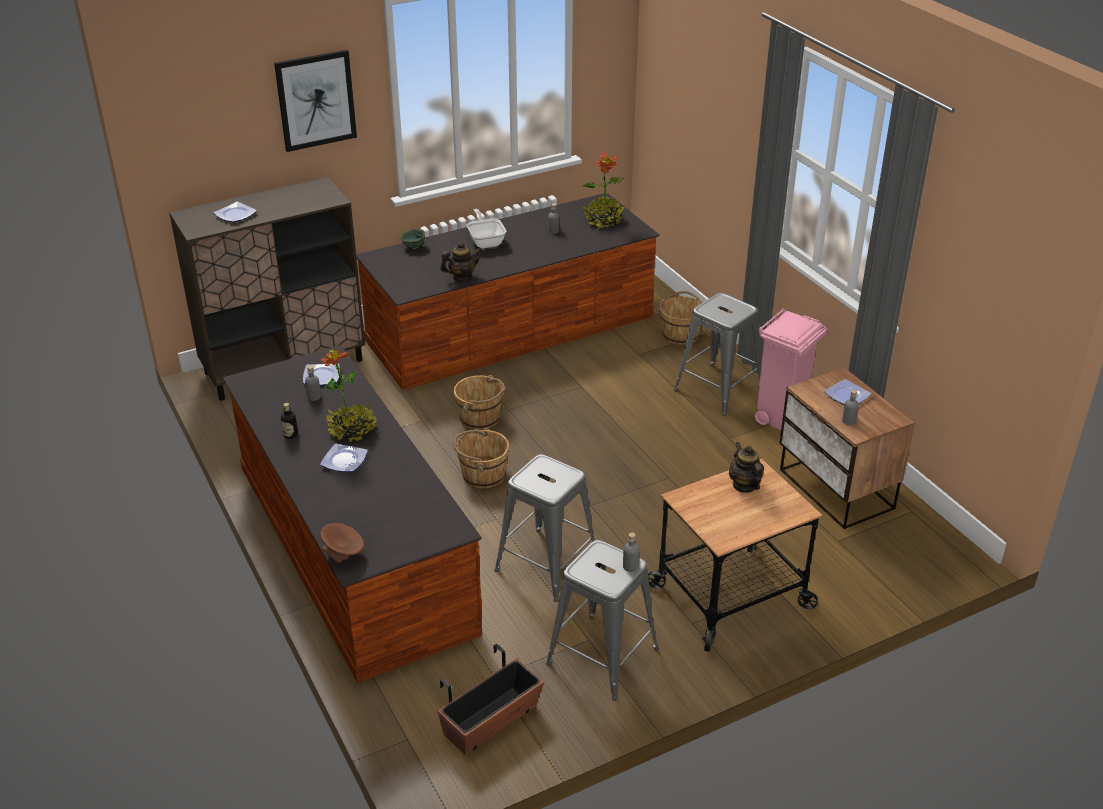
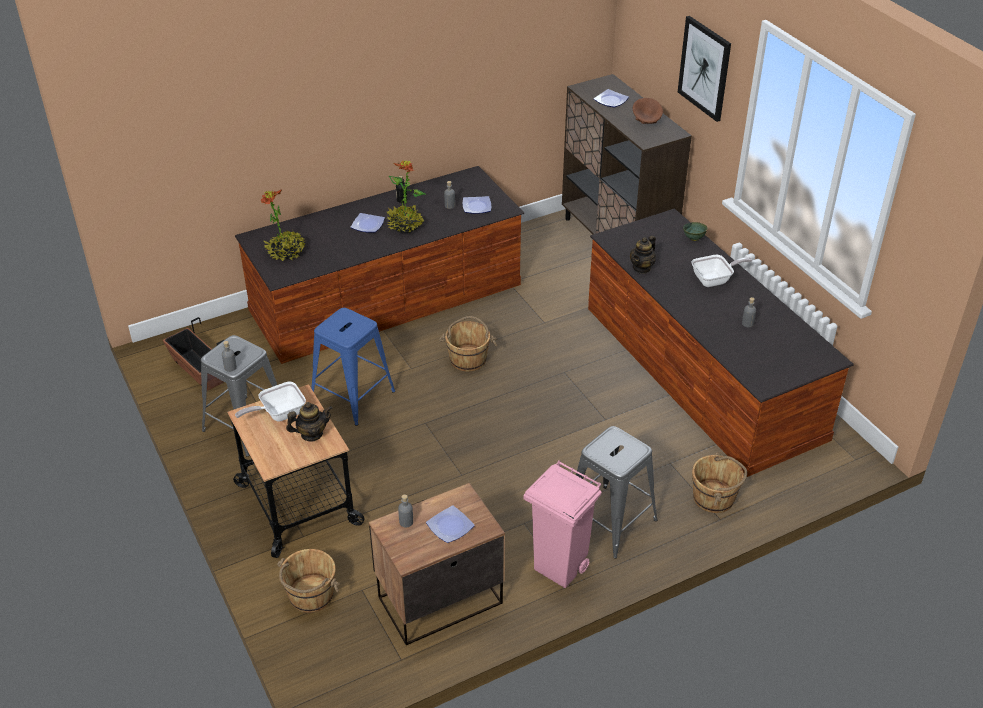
camera: 90 degrees right, 5 degrees up
(343, 555) = (264, 232): brown bowl -> brown bowl (646, 123)
(461, 277) = (642, 268): teapot -> teapot turned 60 degrees clockwise
(480, 418) = (548, 355): brown bucket -> brown bucket (310, 595)
(546, 564) = (352, 396): grey stool -> blue stool
(603, 220) = (781, 359): potted plant -> potted plant (286, 252)
(715, 512) = (279, 414): none -> frying pan

